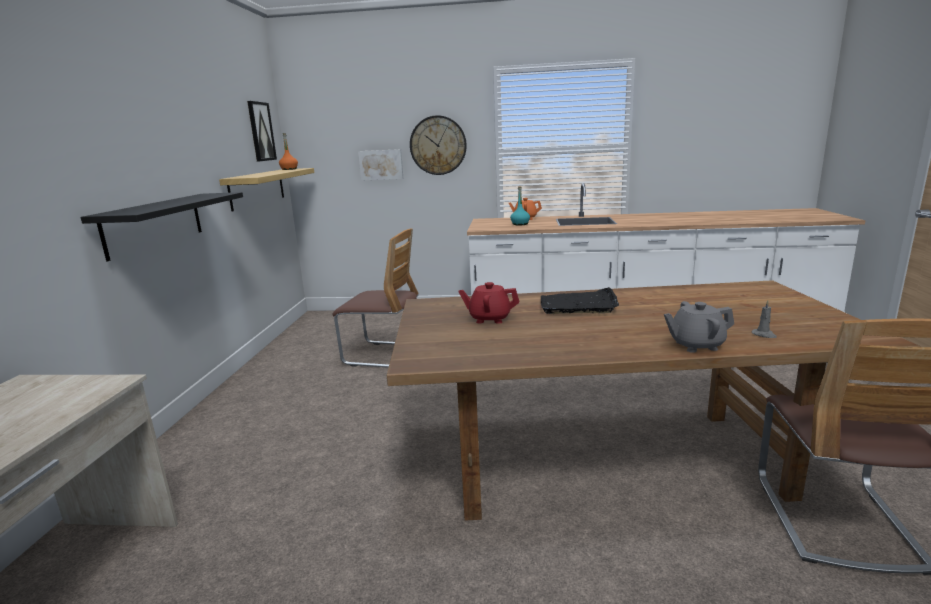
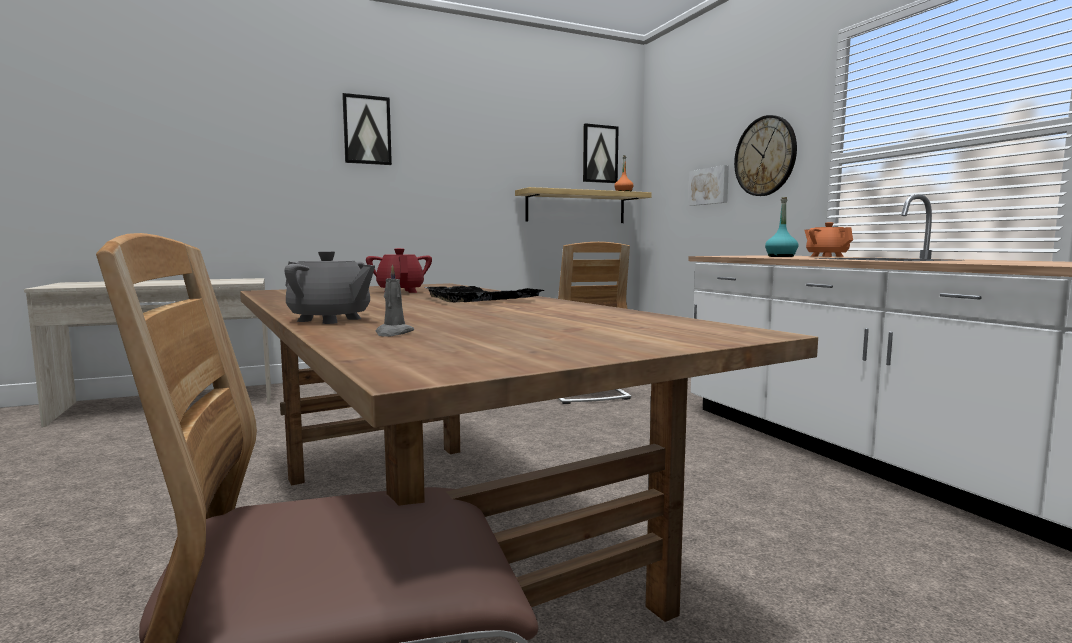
camera: 60 degrees right, 10 degrees down
(82, 120) = (367, 130): none -> picture
(155, 224) = (419, 213): black shelf -> none
(696, 345) = (330, 320): grey teapot -> grey teapot turned 150 degrees clockwise

